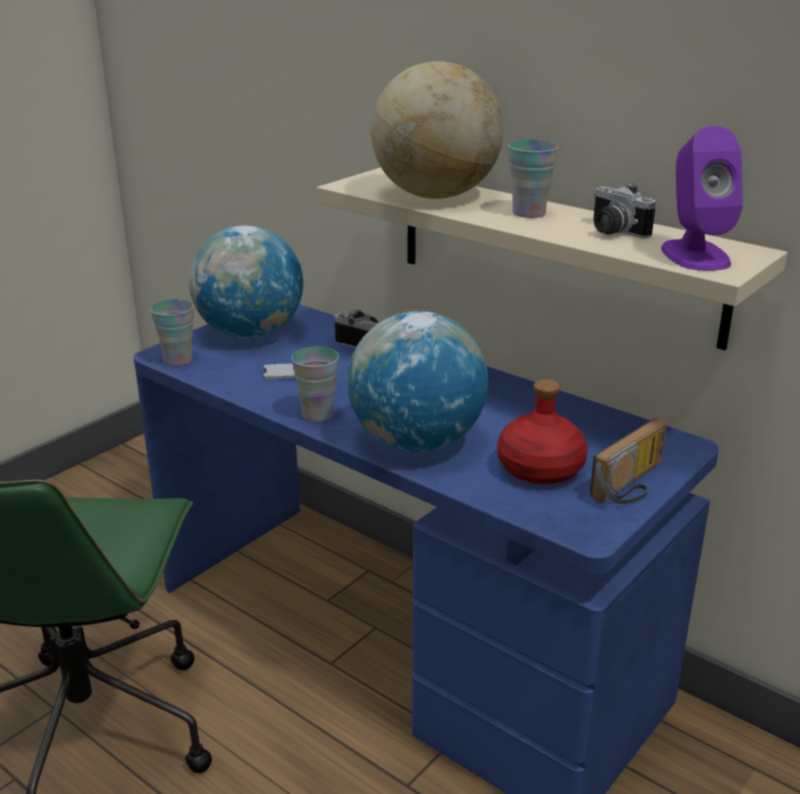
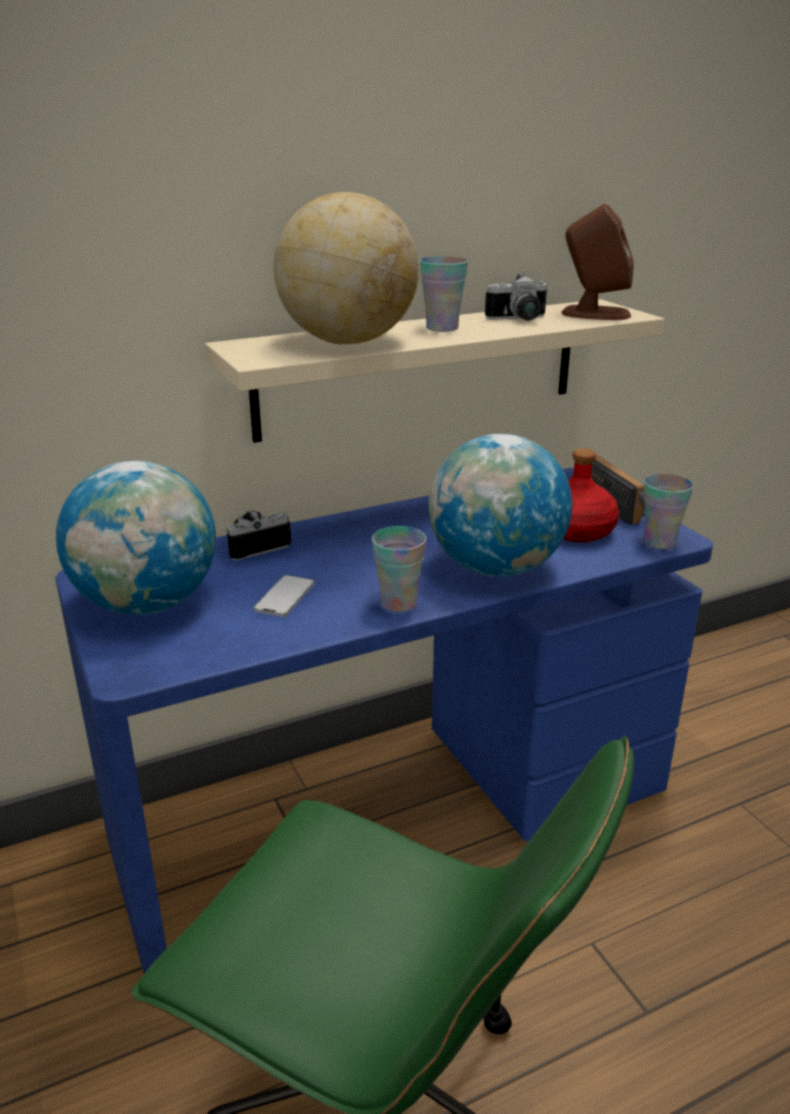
camera: 65 degrees left, 0 degrees up
(178, 360) = (164, 665): cup -> cup (659, 542)
(694, 255) = (594, 314): purple speaker -> brown speaker

